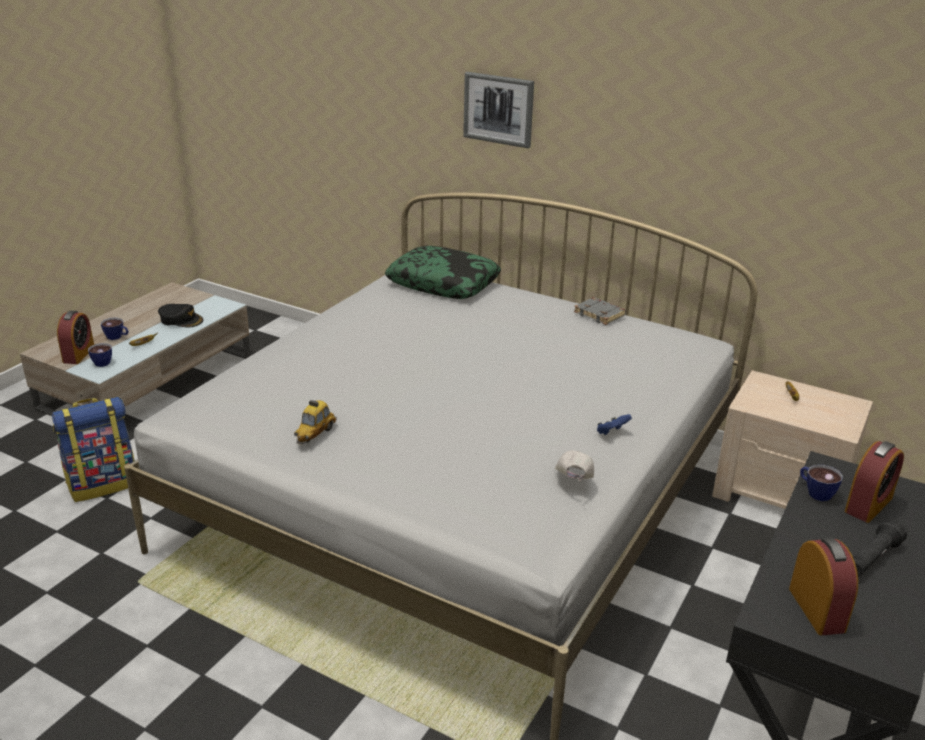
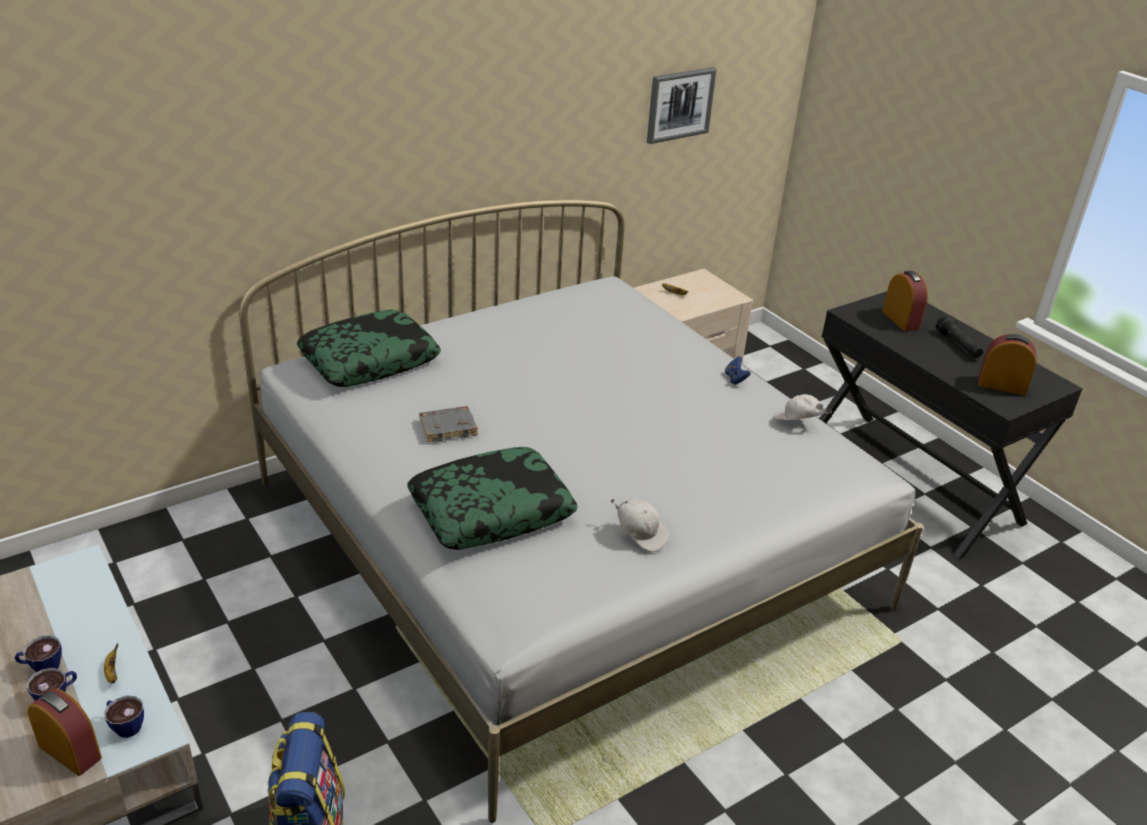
camera: 65 degrees left, 5 degrees up
(181, 320) = (76, 617): black cap -> none
(298, 369) = (491, 510): none -> pillow
(315, 434) = (640, 534): toy car -> white cap
(498, 109) = (349, 138): picture -> picture (679, 104)
(600, 314) = (529, 305): grey book -> grey book (448, 427)
(815, 492) = (878, 331): cup -> cup (41, 667)

